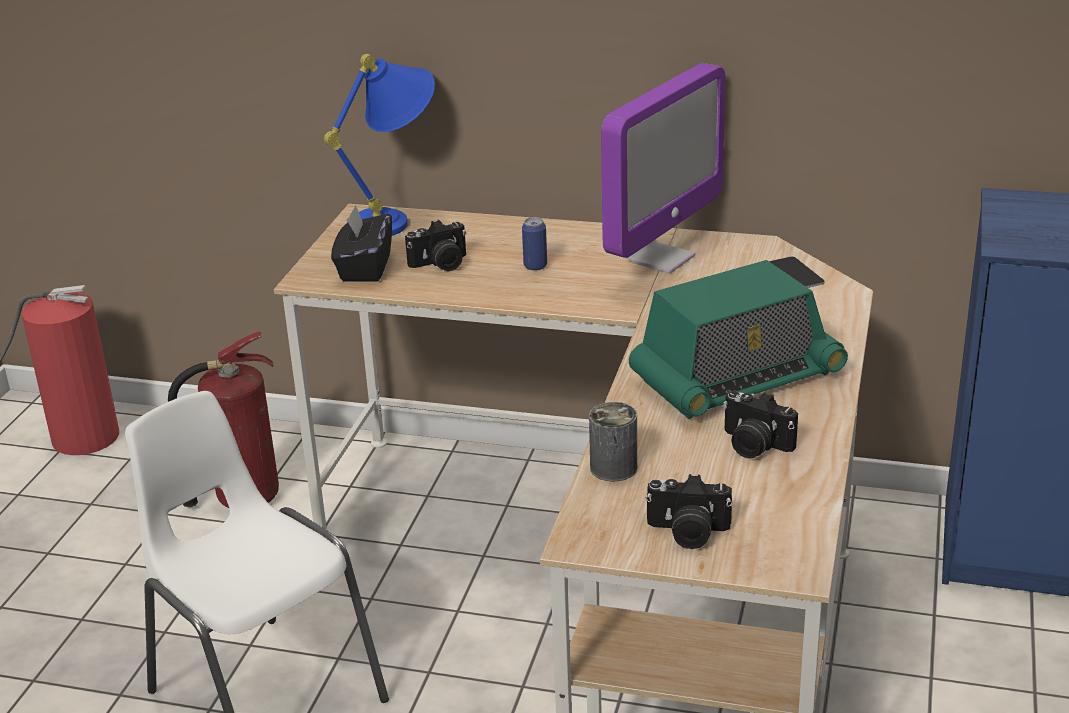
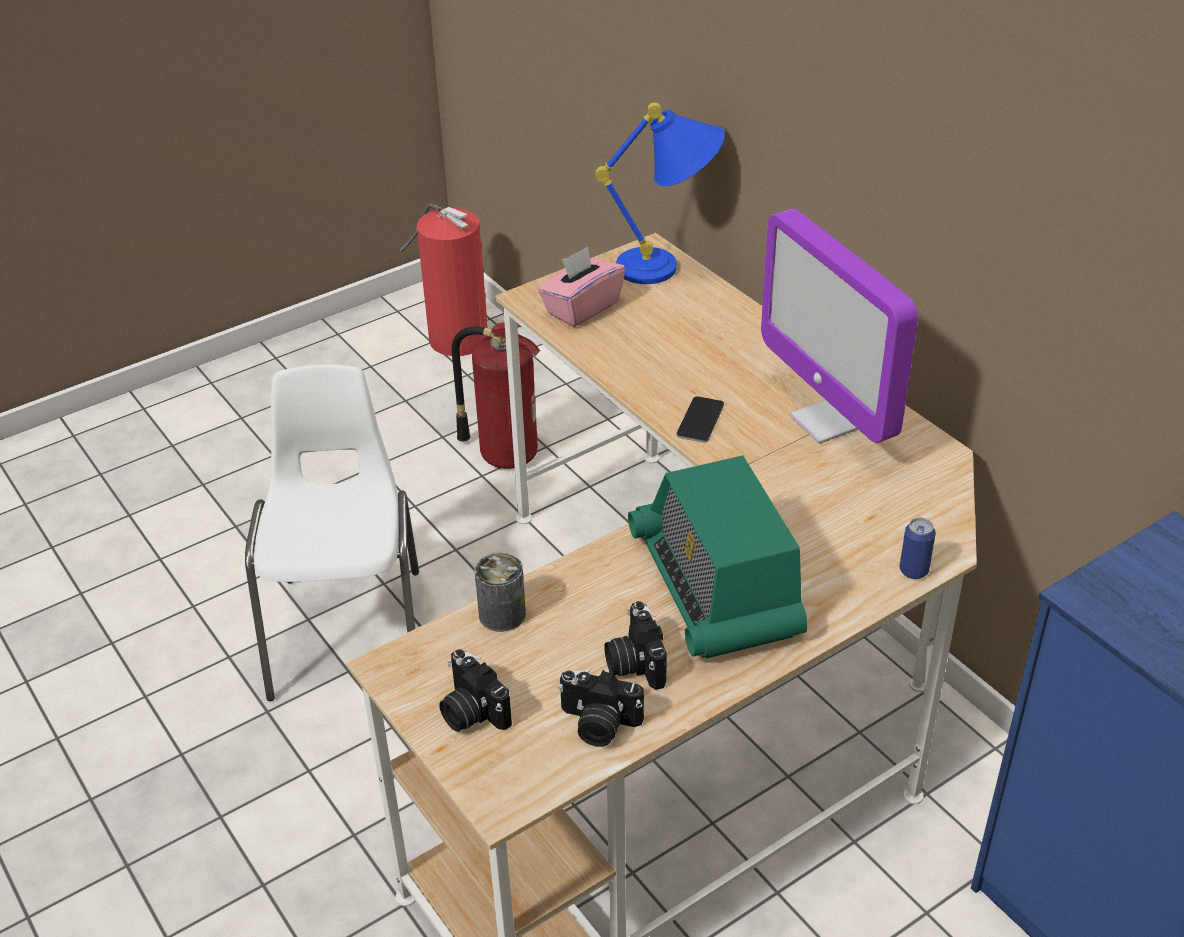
camera: 40 degrees right, 10 degrees up
(364, 268) = (581, 308): black tissue box -> pink tissue box
(440, 264) = (642, 333): camera -> camera (598, 724)
(535, 266) = (713, 374): can -> can (913, 571)
(660, 258) = (828, 421): monitor -> monitor turned 75 degrees clockwise
(736, 378) = (715, 586): radio -> radio turned 60 degrees clockwise
(796, 274) = (927, 504): phone -> phone (700, 420)

